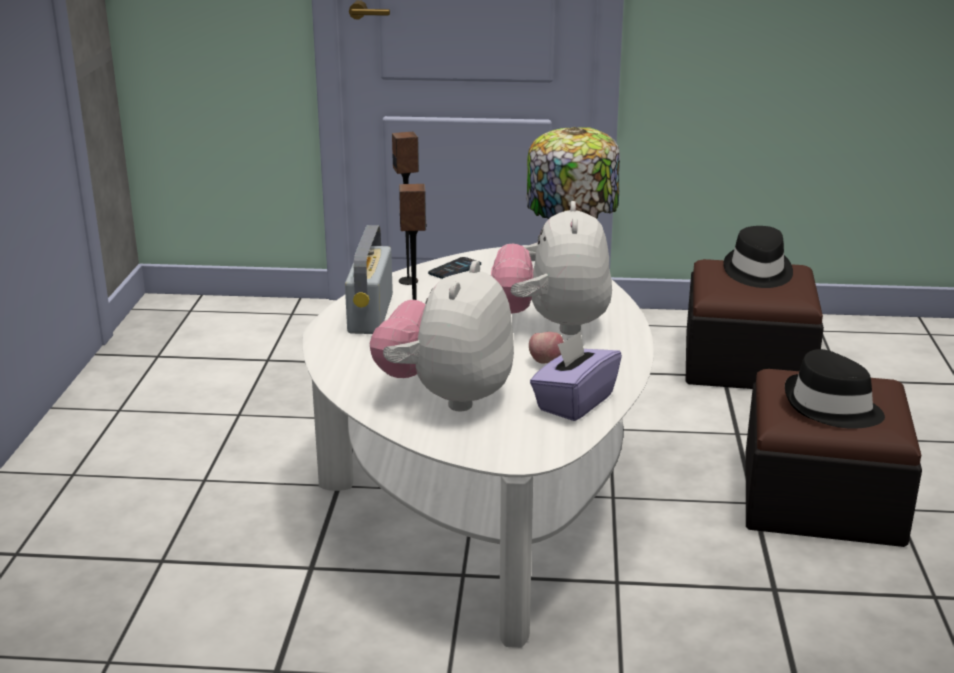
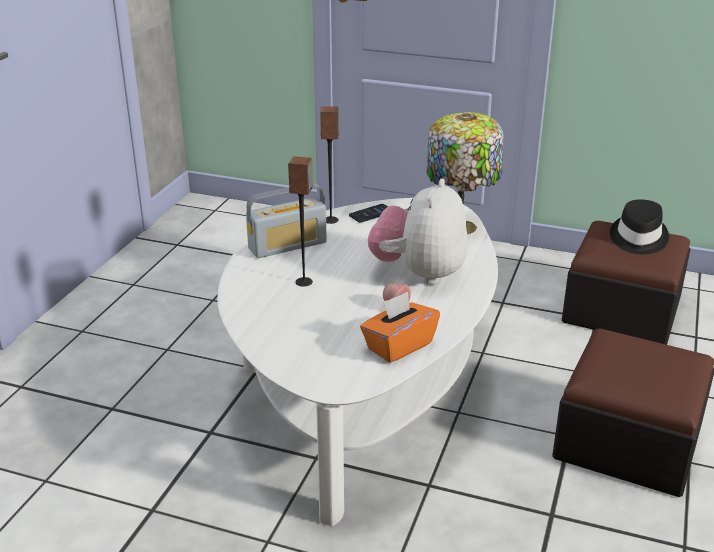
camera: 15 degrees right, 5 degrees up
(370, 314) = (287, 246): radio -> radio turned 135 degrees counterclockwise
(447, 396) = (305, 326): plush toy -> none
(574, 402) = (398, 346): purple tissue box -> orange tissue box
(831, 407) = (635, 373): black hat -> none

